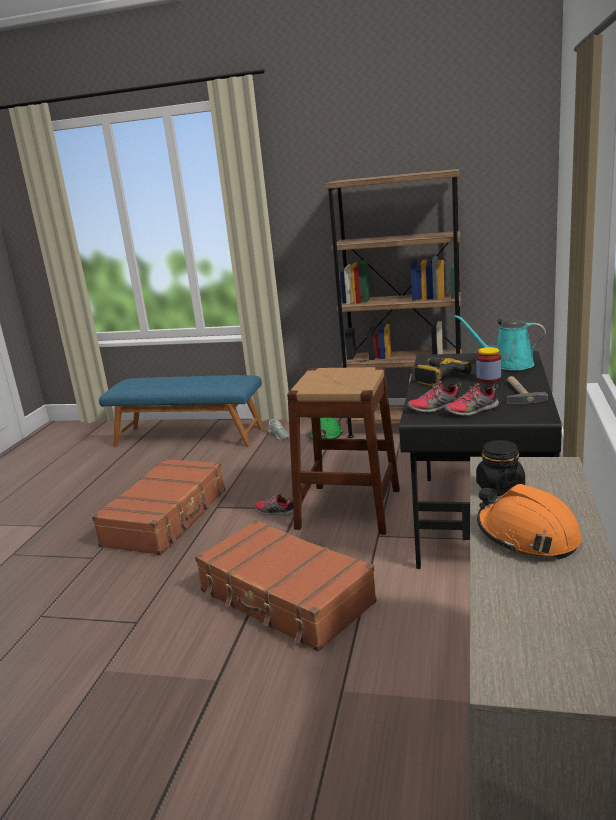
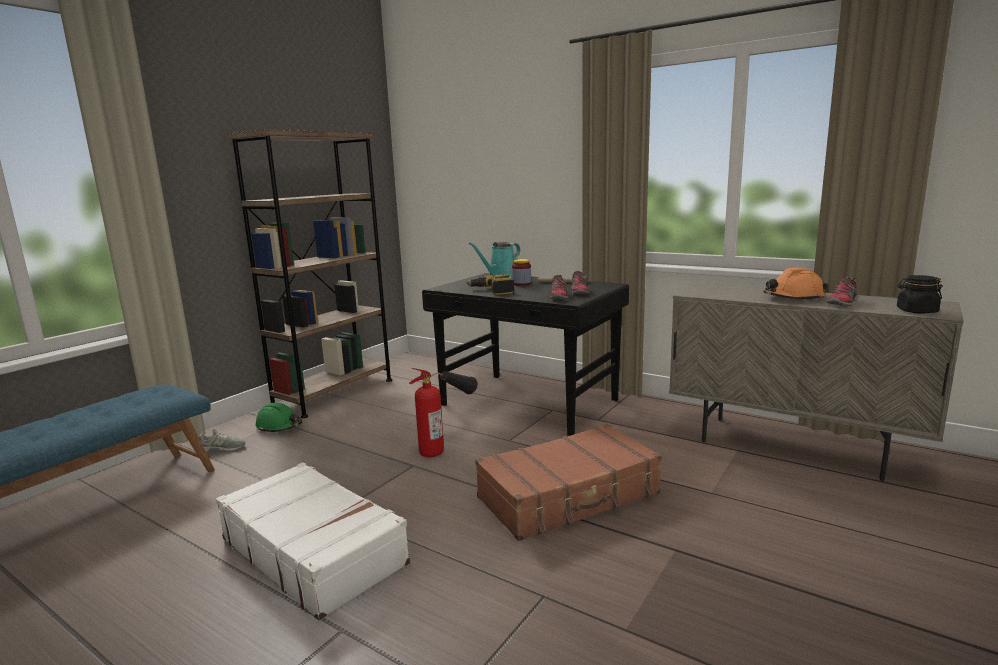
camera: 70 degrees left, 5 degrees down
(167, 517) = (314, 550): brown suitcase -> white suitcase
(275, 512) = (403, 478): shoe -> shoe (843, 303)
(348, 508) = (447, 443): brown stool -> fire extinguisher
(500, 488) = (727, 295): black jar -> black jar (916, 311)

